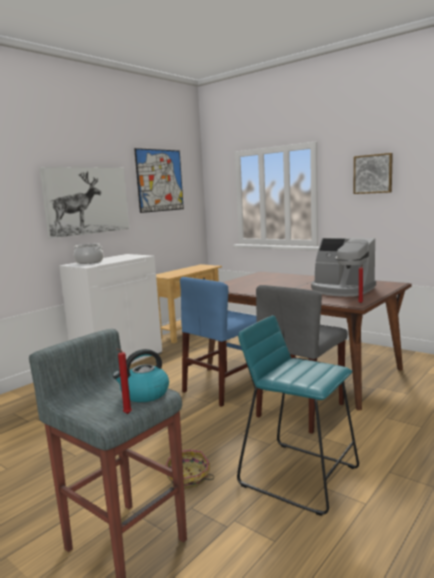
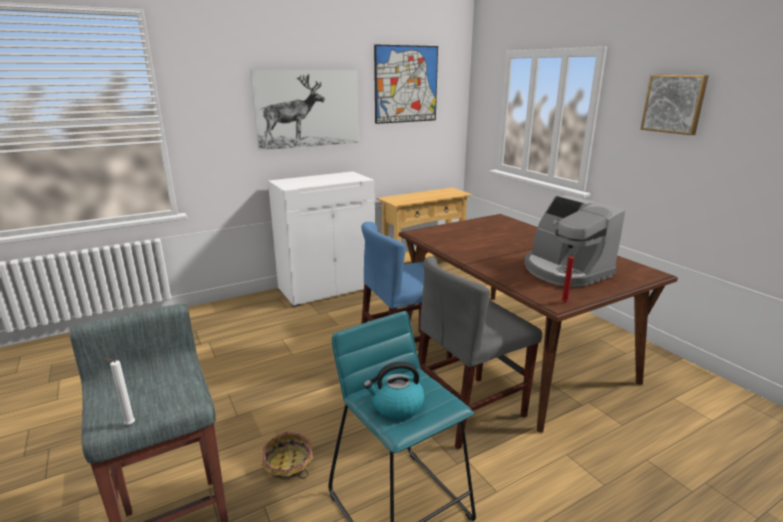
camera: 20 degrees right, 10 degrees up
(89, 262) = (299, 180): cooking pot -> none
(126, 414) = (128, 425): red candle -> white candle
(144, 394) = (176, 397): kettle -> kettle (396, 406)

